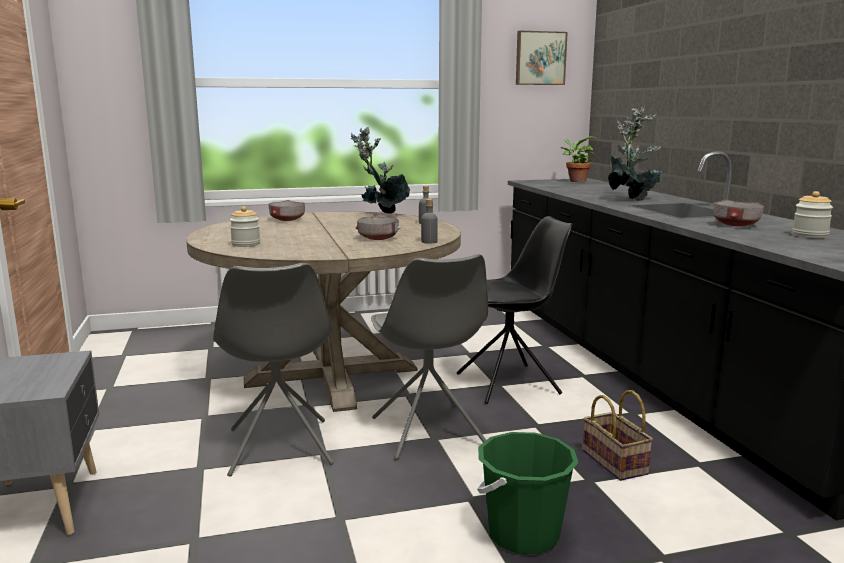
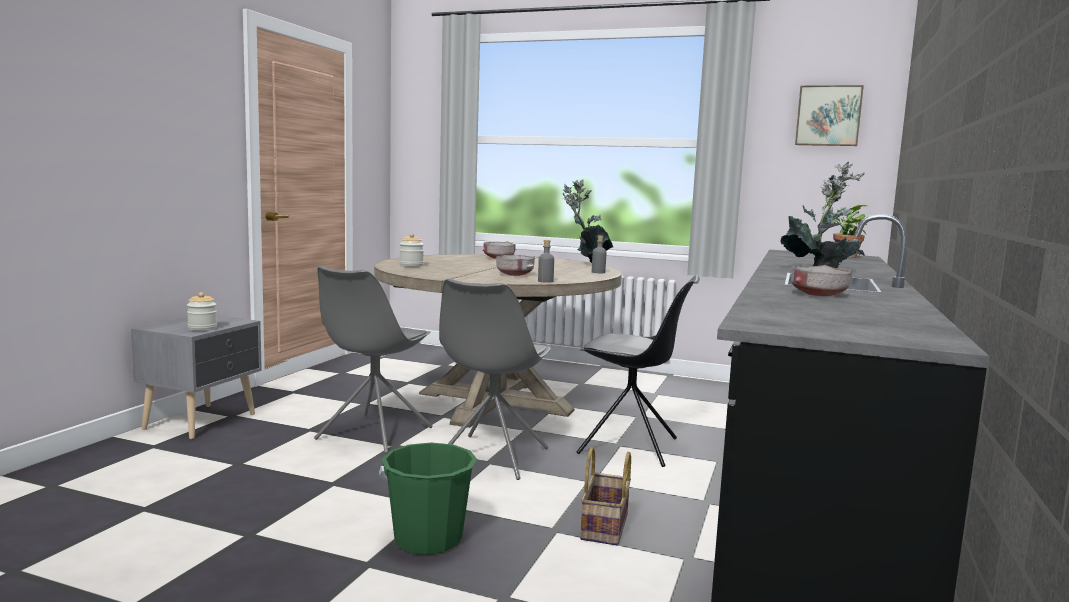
camera: 35 degrees right, 5 degrees down
(810, 235) = (859, 310): jar -> jar (202, 328)

